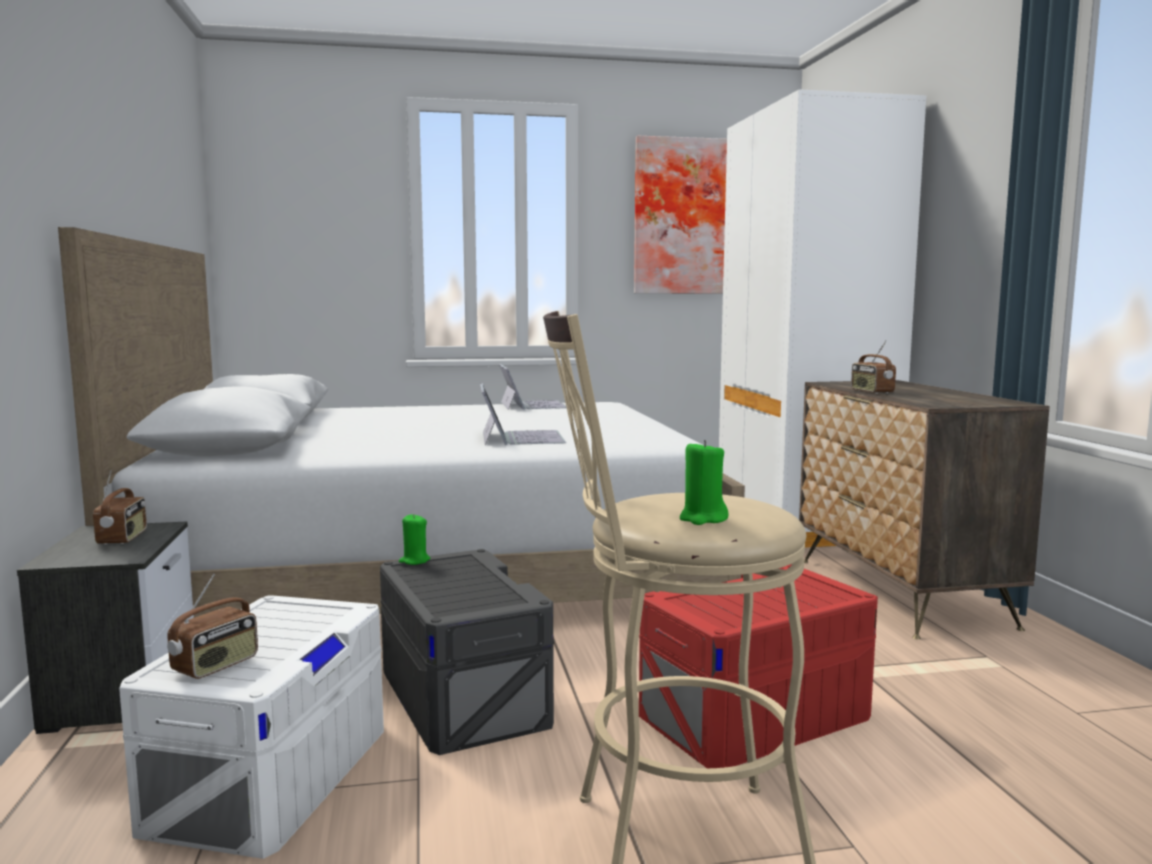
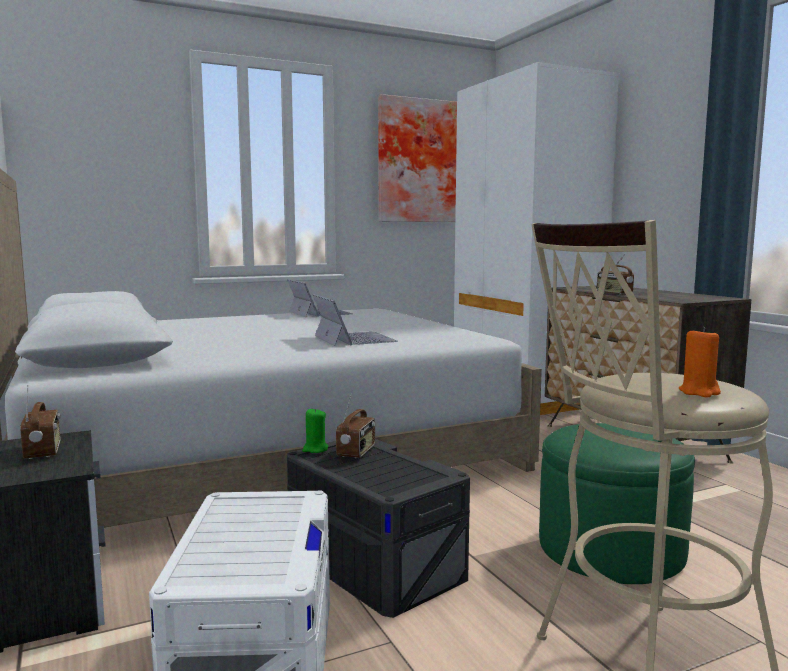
camera: 15 degrees left, 0 degrees up
(216, 666) = (233, 565): radio -> radio (357, 452)
(702, 519) = (699, 392): green candle -> orange candle
(755, 716) = (610, 548): red storage box -> green ottoman

